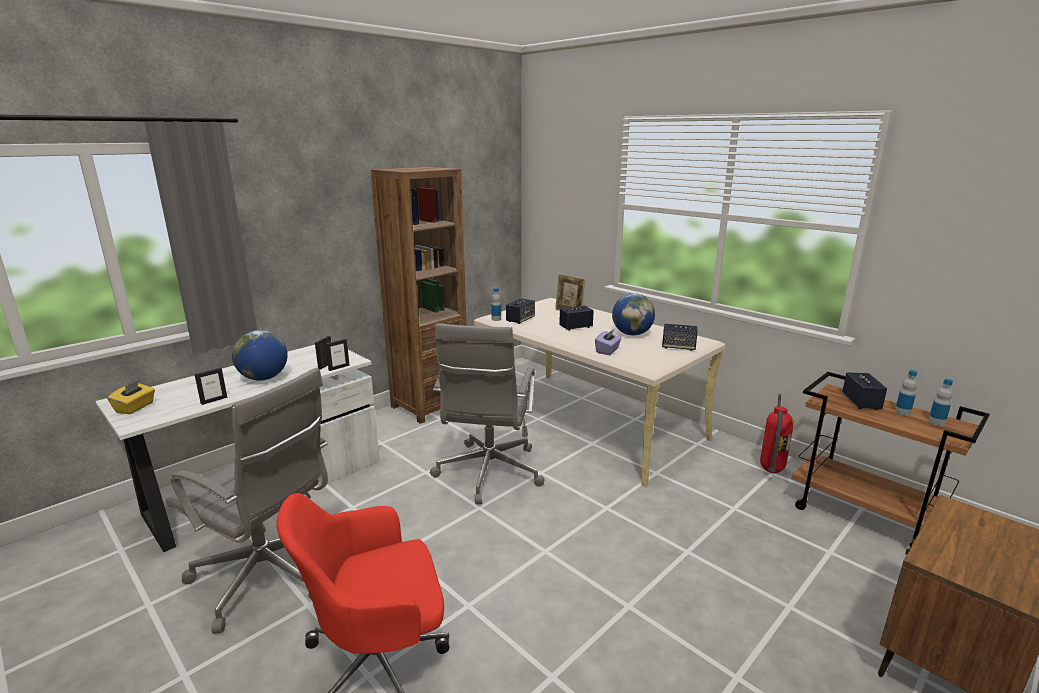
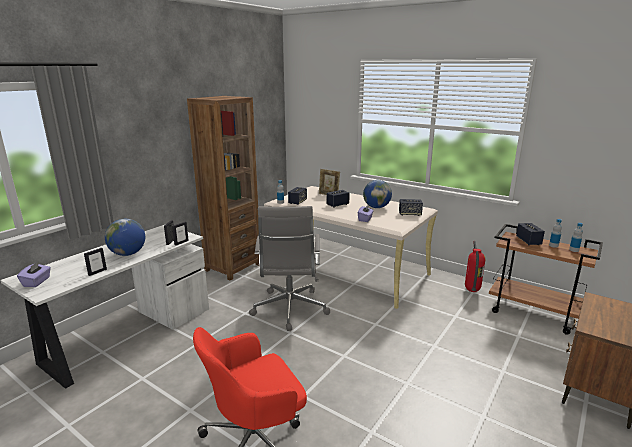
camera: 10 degrees left, 0 degrees up
(135, 407) = (37, 282): yellow tissue box -> purple tissue box
(269, 576) = (154, 395): grey office chair -> none

